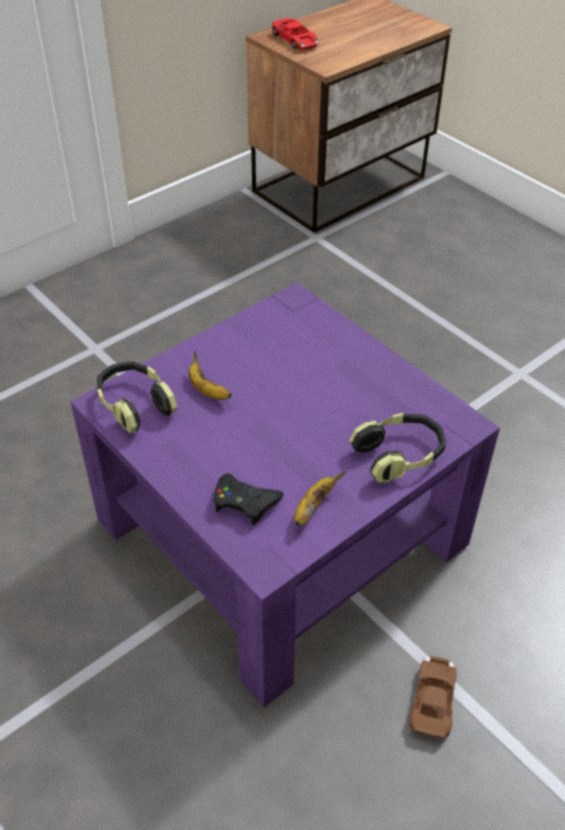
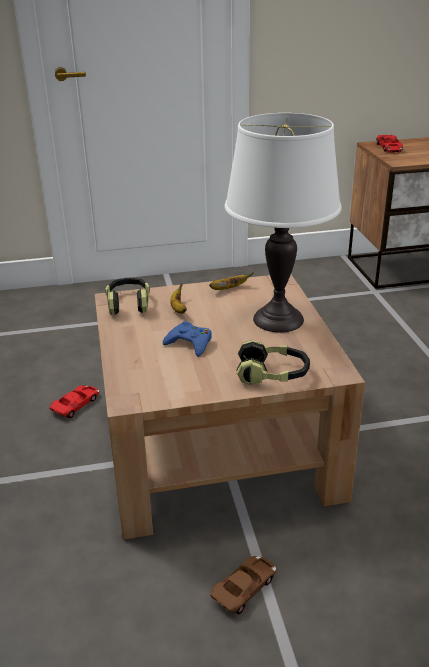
camera: 30 degrees right, 15 degrees down
(61, 544) = (76, 404): none -> red toy car
(245, 502) = (146, 367): black game controller -> none
(267, 443) = (190, 343): none -> blue game controller
(281, 532) = (216, 445): purple coffee table -> brown coffee table
(313, 507) = (186, 383): banana -> banana (229, 288)
(341, 365) = (278, 319): none -> white table lamp

